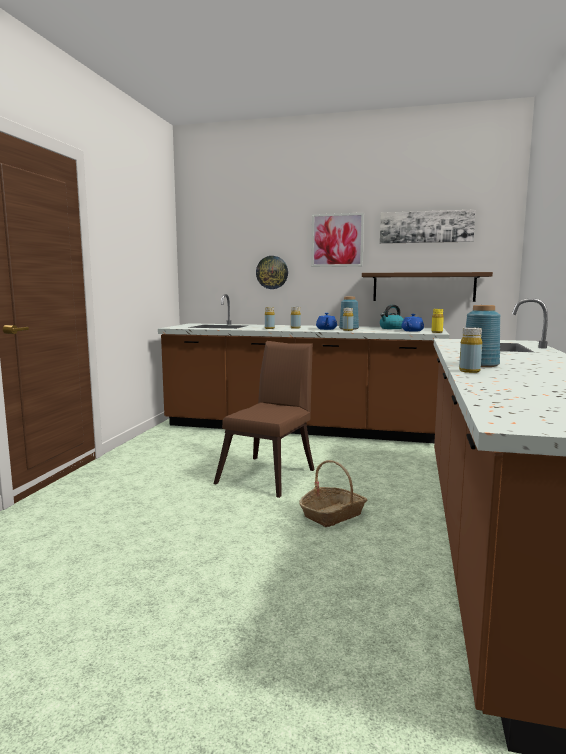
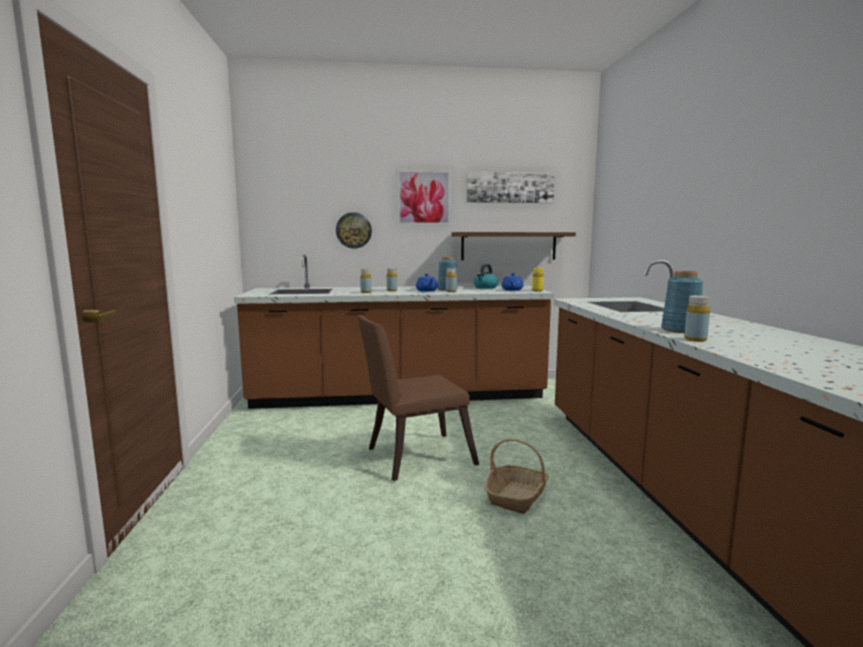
camera: 20 degrees left, 0 degrees up
(270, 474) = (413, 457): brown chair -> brown chair turned 120 degrees counterclockwise

